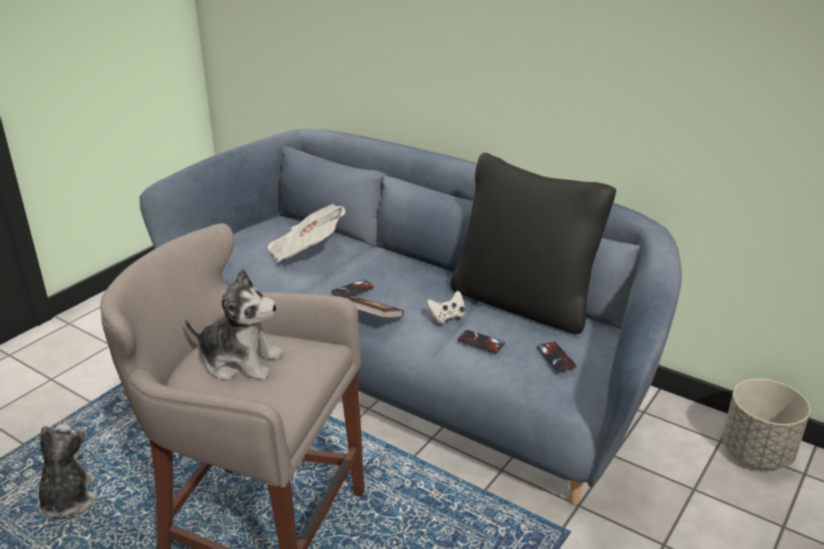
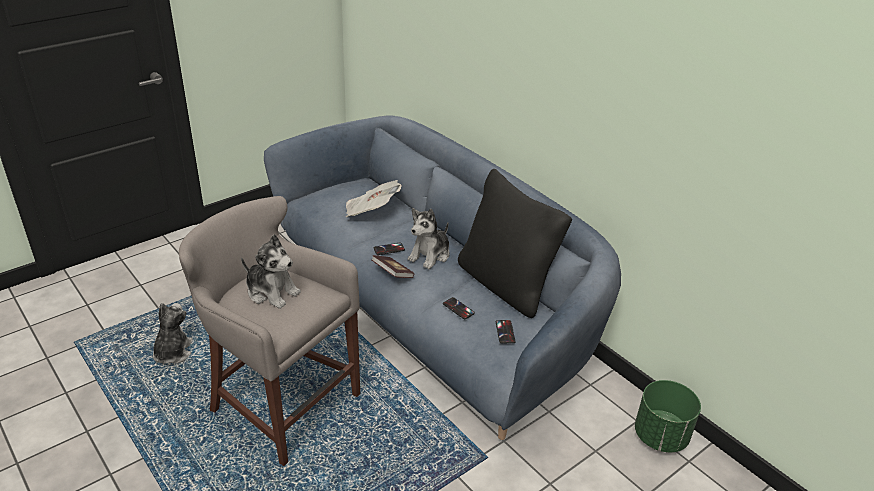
camera: 15 degrees right, 5 degrees up
(410, 287) = (430, 255): none -> plush toy
(446, 317) = (445, 284): white game controller -> none
(757, 452) = (661, 436): grey planter -> green planter

